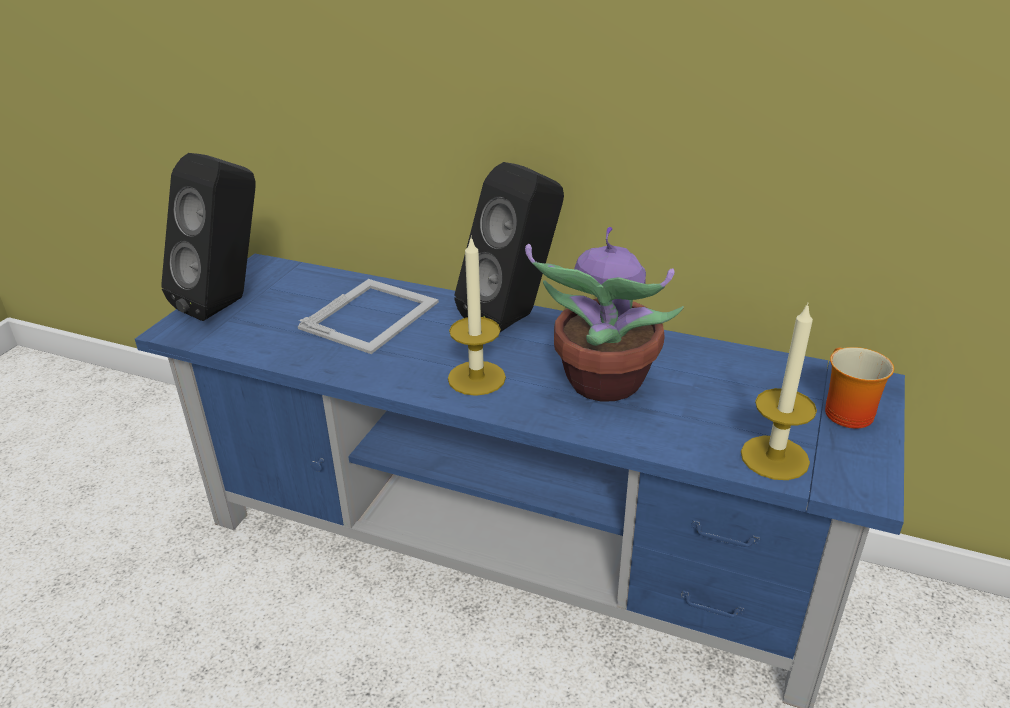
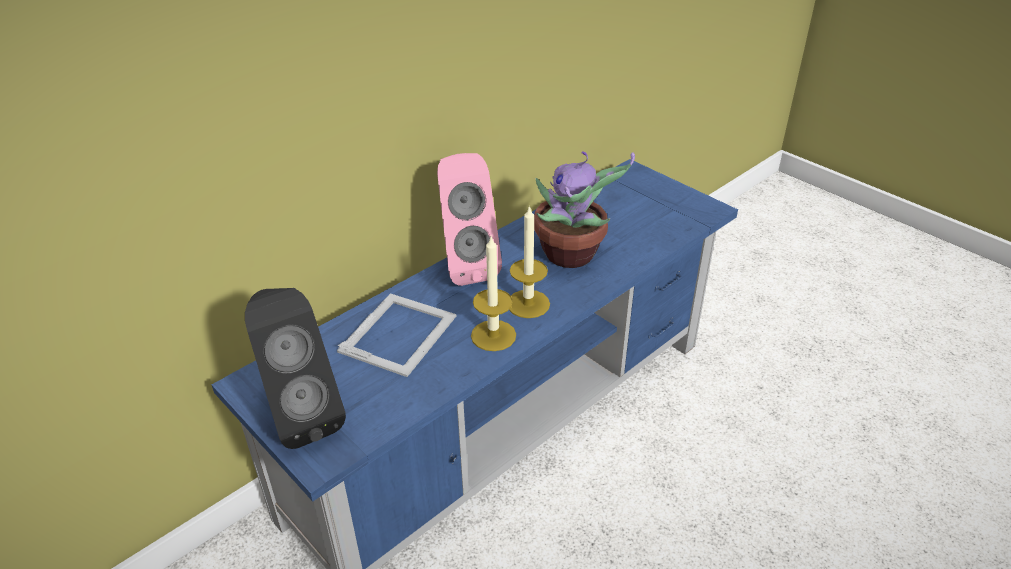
camera: 65 degrees left, 5 degrees up
(371, 314) = (400, 333): picture frame -> picture frame turned 60 degrees clockwise
(515, 318) = (466, 266): black speaker -> pink speaker
(774, 457) = (674, 224): candle -> candle (493, 335)
(842, 411) = (649, 189): mug -> none

